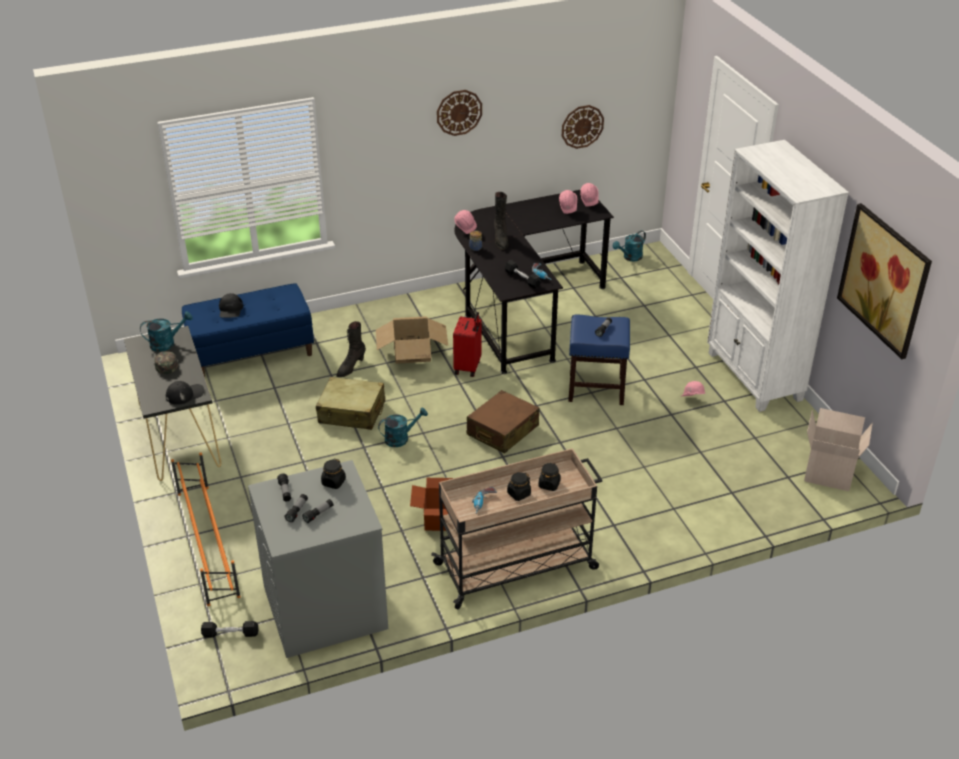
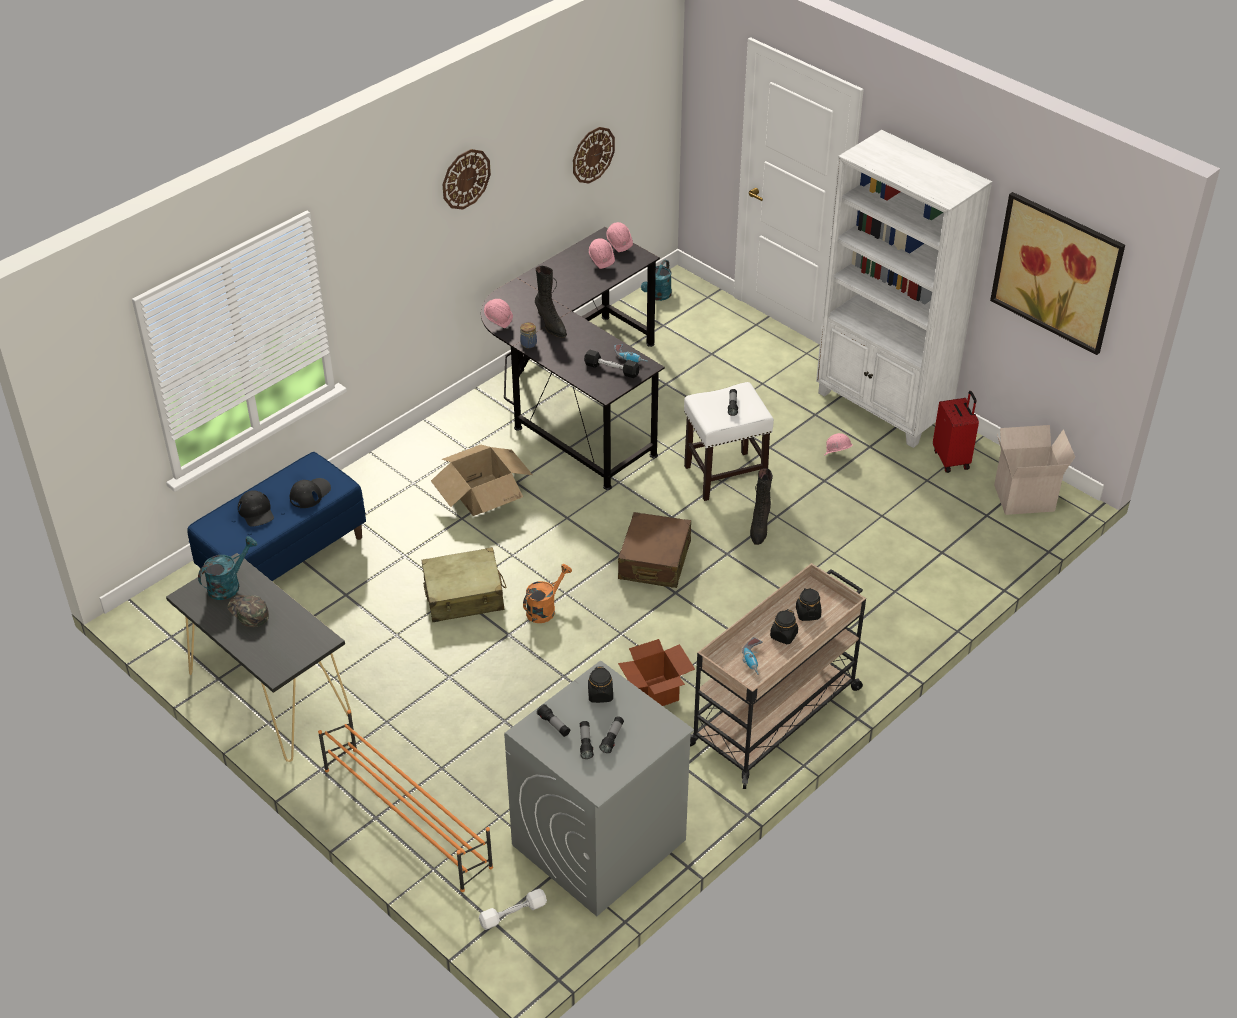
camera: 25 degrees left, 5 degrees up
(185, 394) = (305, 644): black cap -> black cap (310, 494)
(230, 634) = (513, 914): black dumbbell -> white dumbbell
(350, 367) = (422, 538): black boot -> black boot (759, 527)
(401, 438) = (544, 609): turquoise watering can -> orange watering can
(468, 367) = (563, 494): red suitcase -> red suitcase (952, 459)
(595, 389) = (724, 476): blue stool -> white stool

